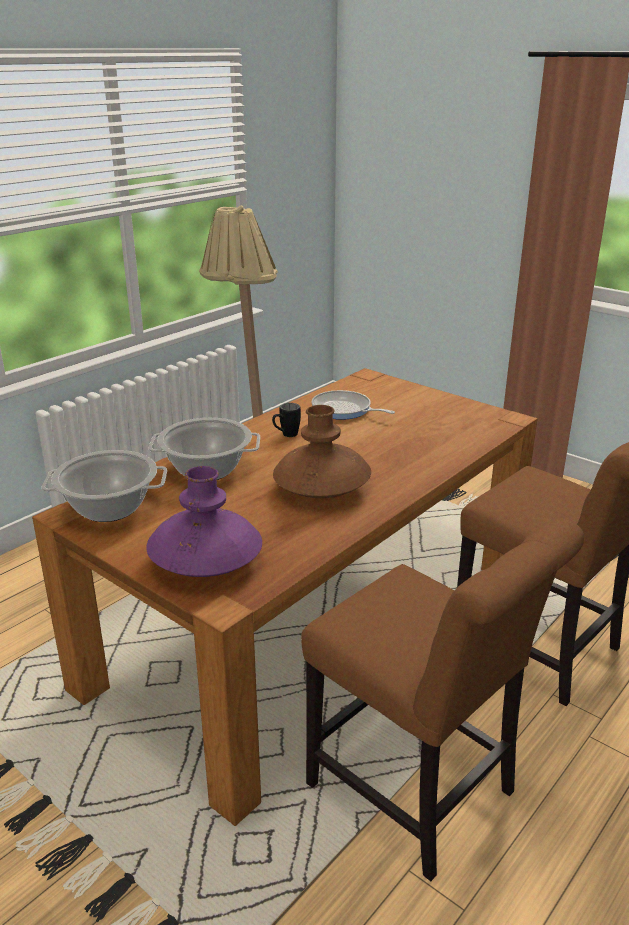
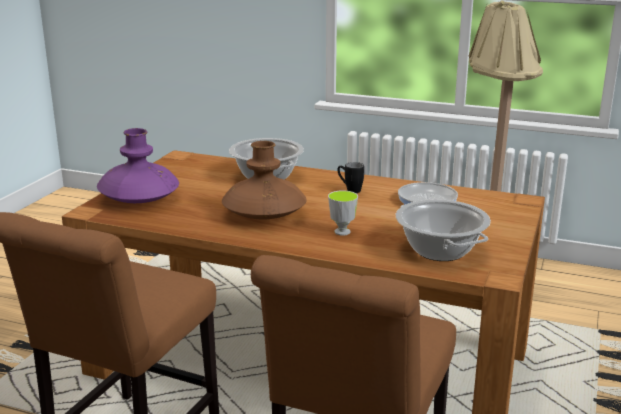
camera: 70 degrees right, 5 degrees down
(109, 508) = (193, 163): cooking pot -> cooking pot (439, 250)
(391, 458) = (342, 232): none -> cup

